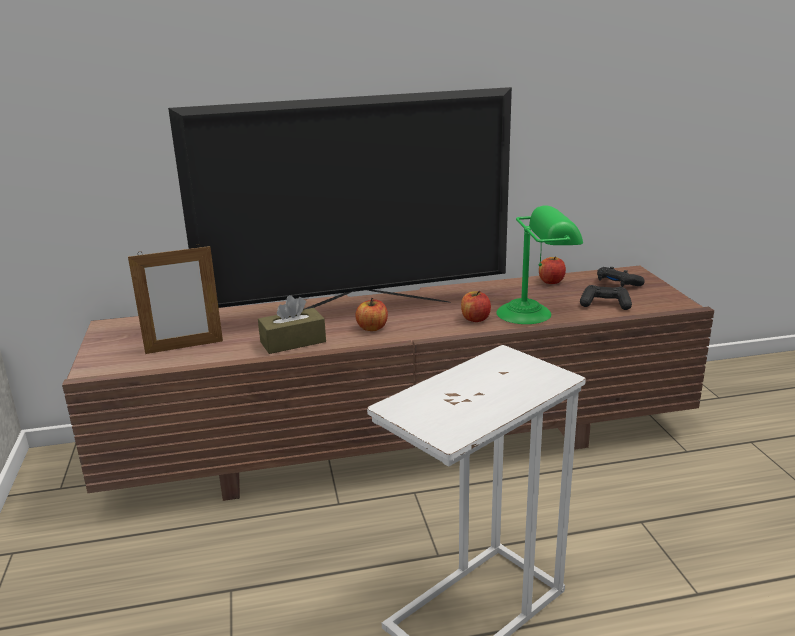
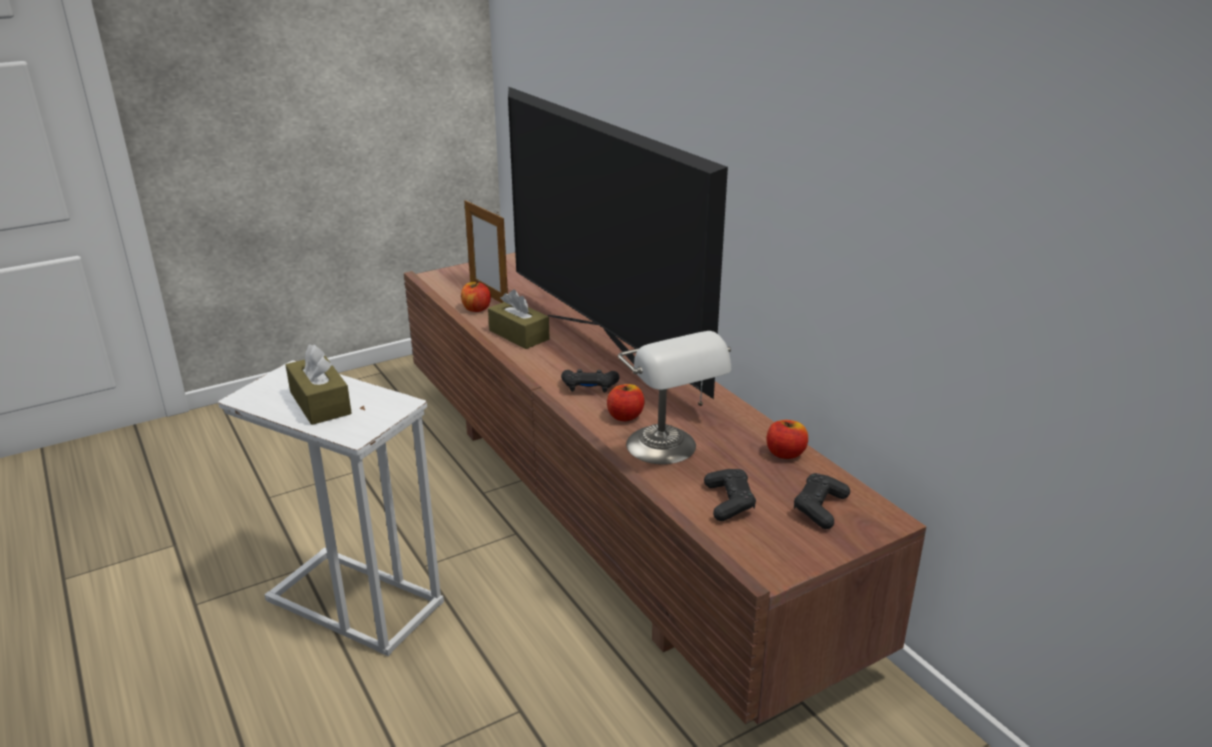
camera: 70 degrees right, 5 degrees up
(372, 328) = (569, 364): apple -> apple (476, 309)
(419, 325) = (589, 387): none -> black game controller
(485, 392) = (320, 403): none -> brown tissue box
(535, 311) = (670, 452): green table lamp -> white table lamp

